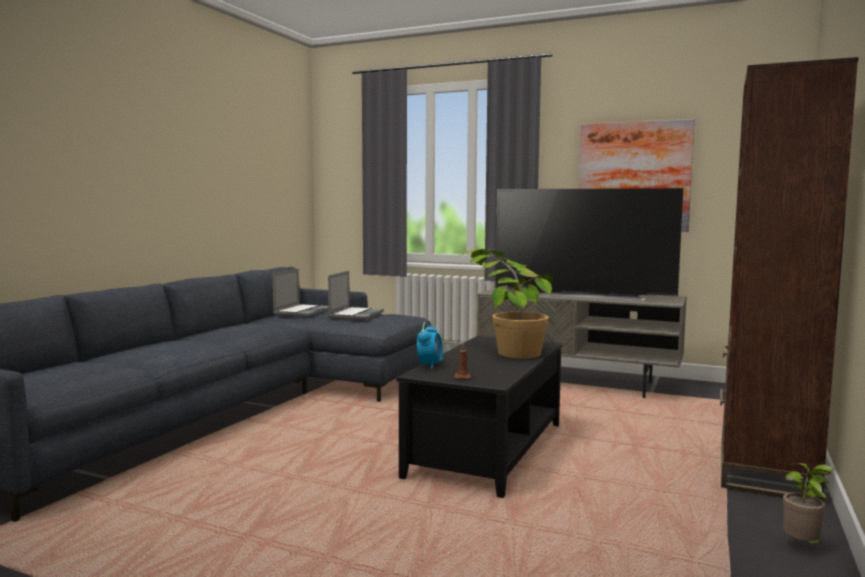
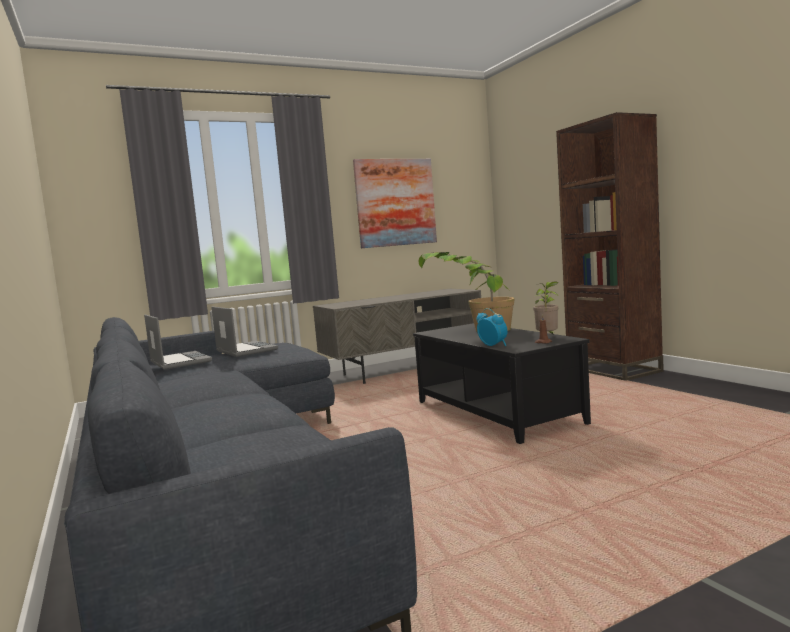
camera: 50 degrees left, 0 degrees up
(583, 295) = (402, 297): television -> none
(803, 547) = (710, 385): potted plant -> potted plant (548, 337)

